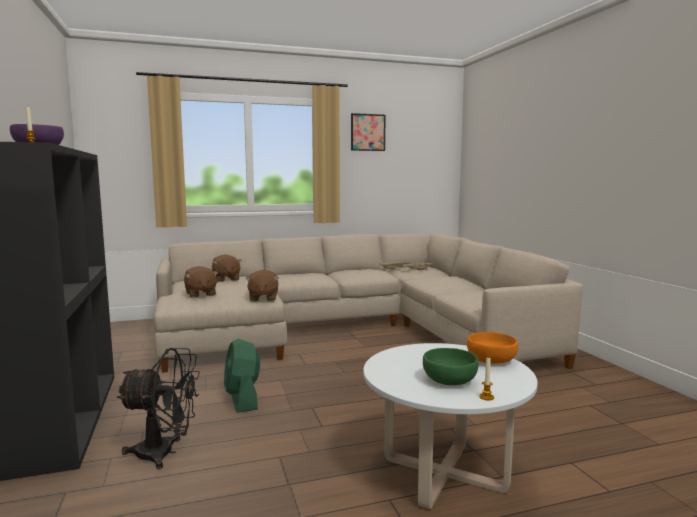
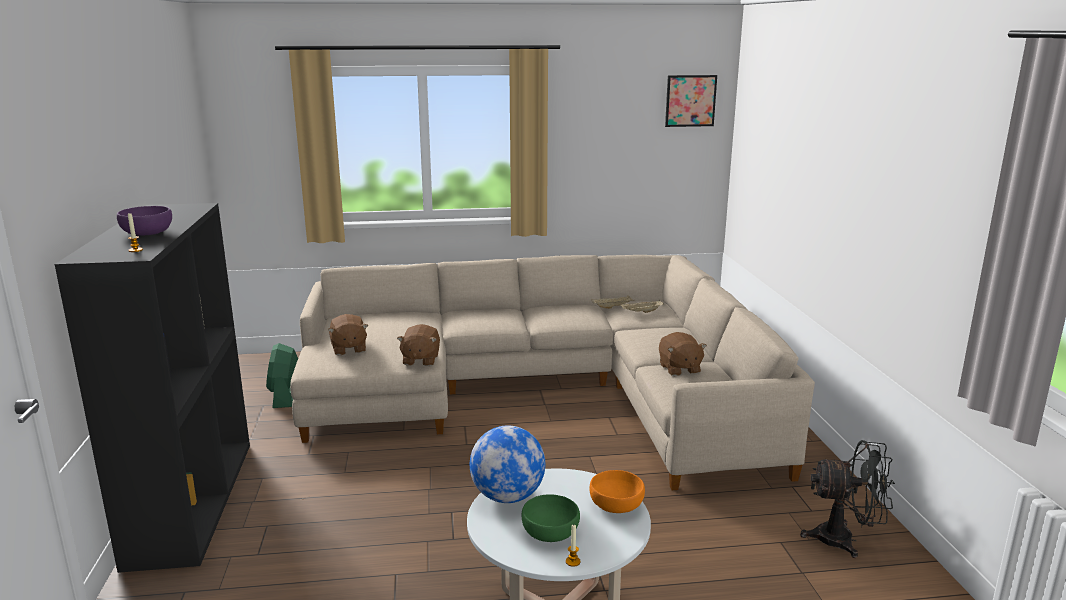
camera: 10 degrees right, 10 degrees up
(165, 453) = (283, 556): black fan -> black fan (844, 540)
(226, 279) = (387, 320): brown plush toy -> brown plush toy (679, 369)
(242, 399) = (379, 491): green fan -> green fan (285, 396)
(367, 132) = (591, 108): picture -> picture (690, 101)
(393, 361) = (508, 497): none -> globe

